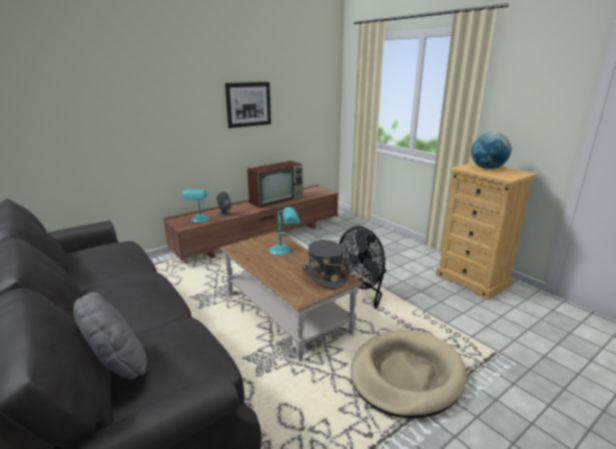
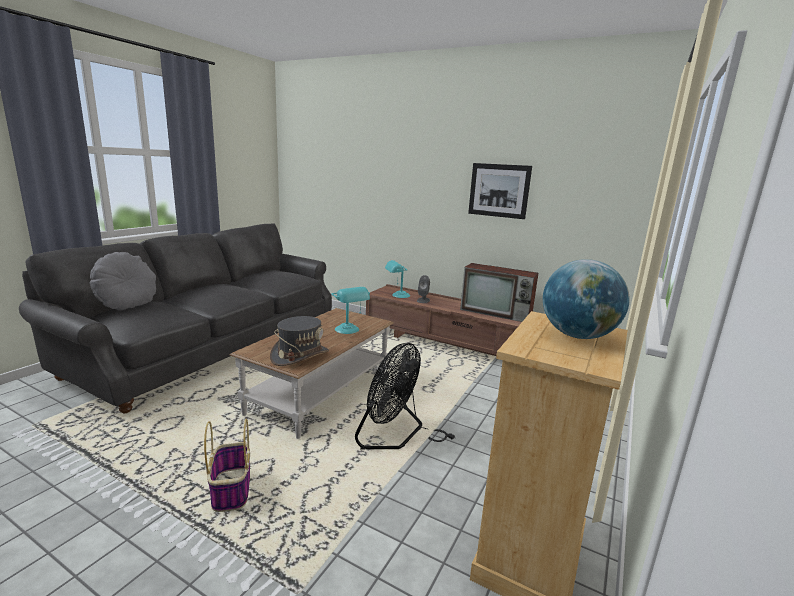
camera: 65 degrees right, 5 degrees down
(406, 375) = (231, 489): beige dog bed -> basket

